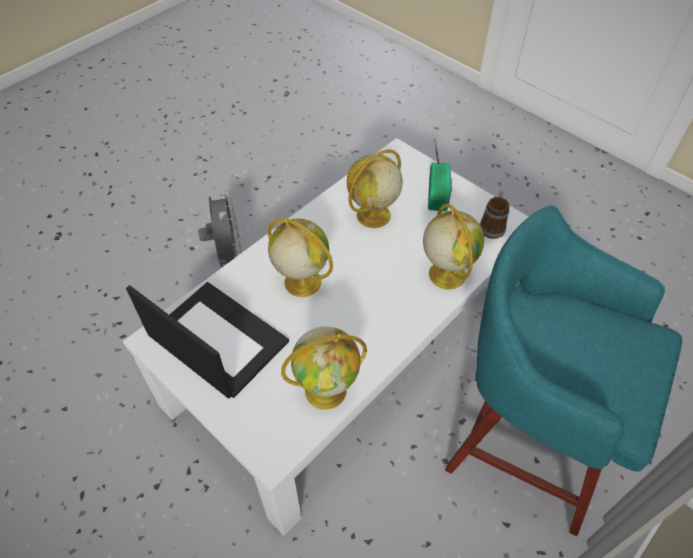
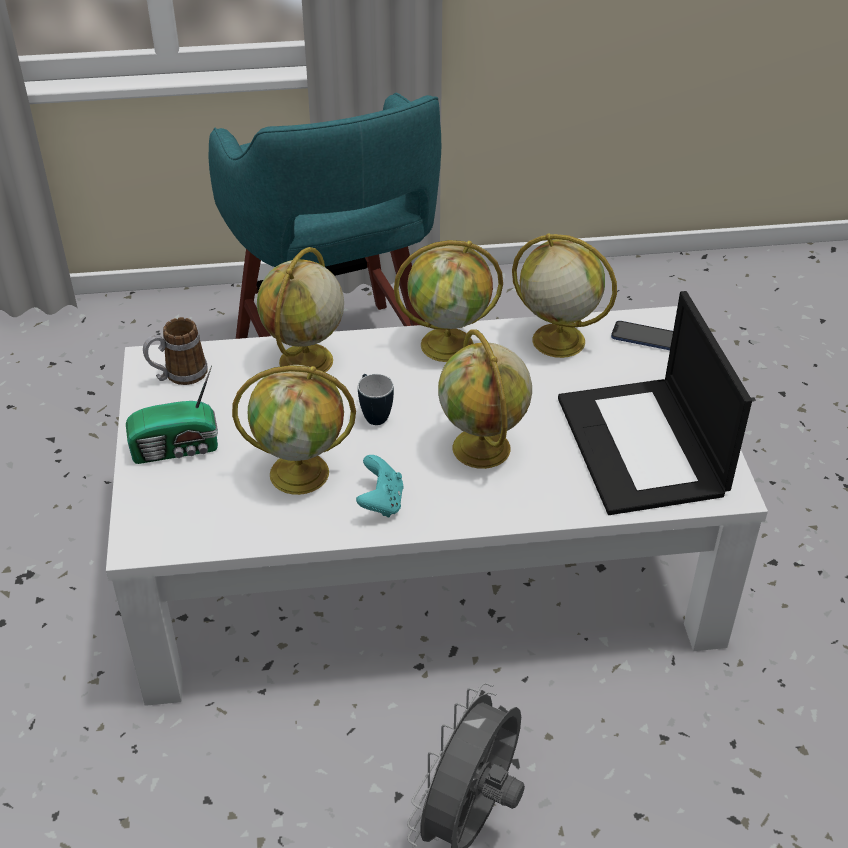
camera: 140 degrees left, 10 degrees down
(273, 434) = (644, 337): none -> phone
(322, 225) = (381, 502): none -> turquoise game controller
(375, 266) = (373, 414): none -> mug
(386, 339) = (449, 344): none -> globe
(439, 193) = (178, 449): radio -> radio turned 150 degrees counterclockwise

